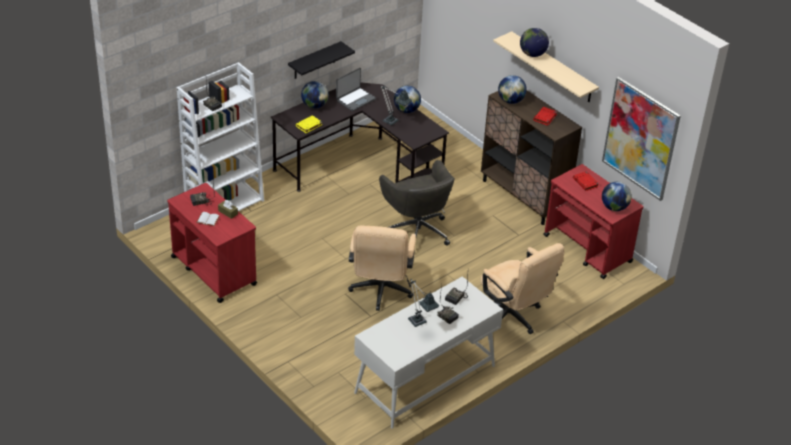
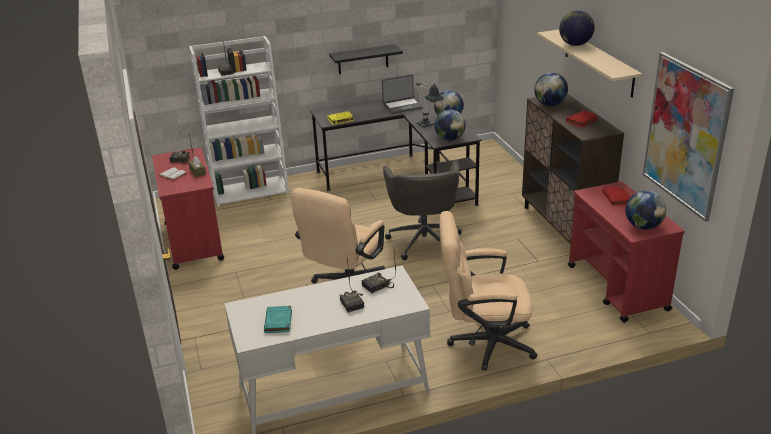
camera: 25 degrees right, 10 degrees down
(314, 106) = (359, 106): globe -> globe (450, 139)
(406, 342) = (278, 322): none -> turquoise book
(419, 323) = (311, 305): table lamp -> none
(512, 318) = (483, 343): beige office chair -> beige office chair turned 105 degrees clockwise

